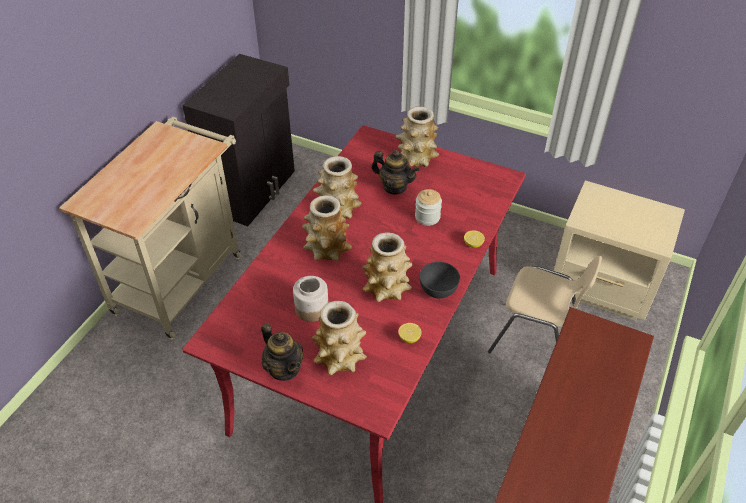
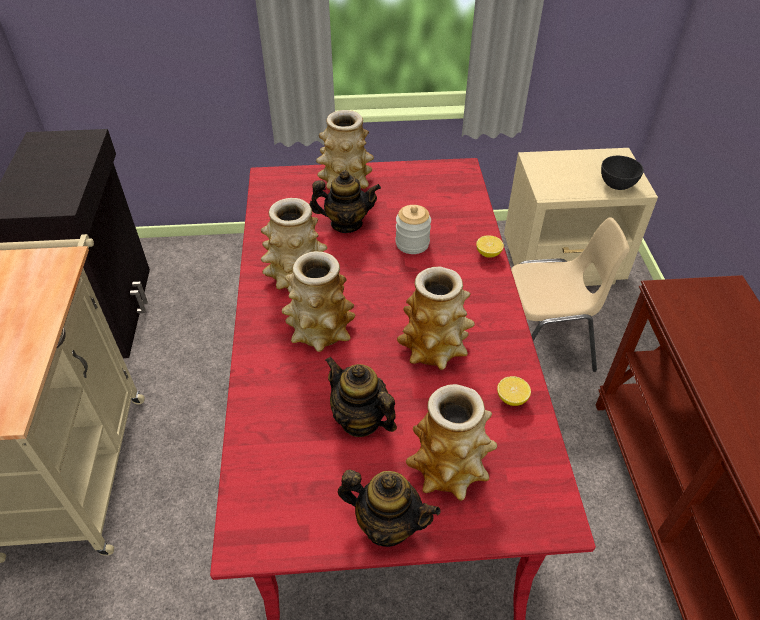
camera: 30 degrees left, 0 degrees up
(311, 309) = (360, 419): jar -> teapot
(438, 291) = (495, 324): grey bowl -> grey bowl (617, 185)

